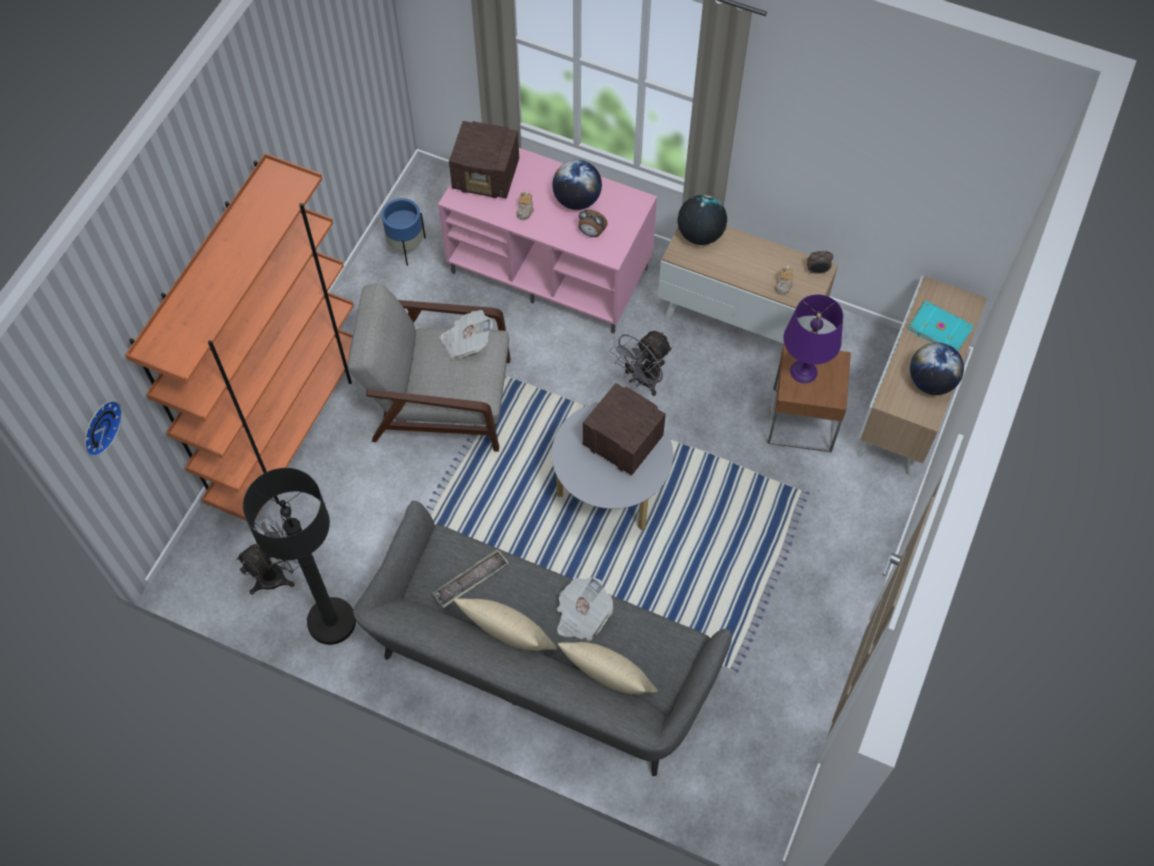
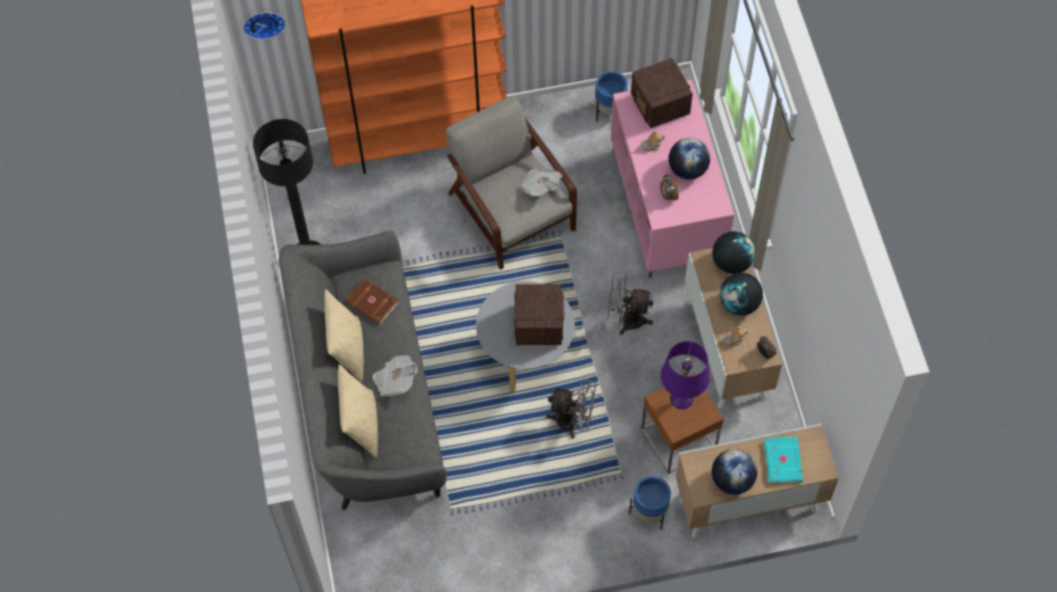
camera: 55 degrees right, 0 degrees up
(277, 573) = (318, 206): grey fan -> grey fan (573, 421)
(471, 580) = (371, 303): tray -> brown book
(749, 257) = (739, 304): none -> globe
(861, 493) = (650, 512): none -> blue planter

